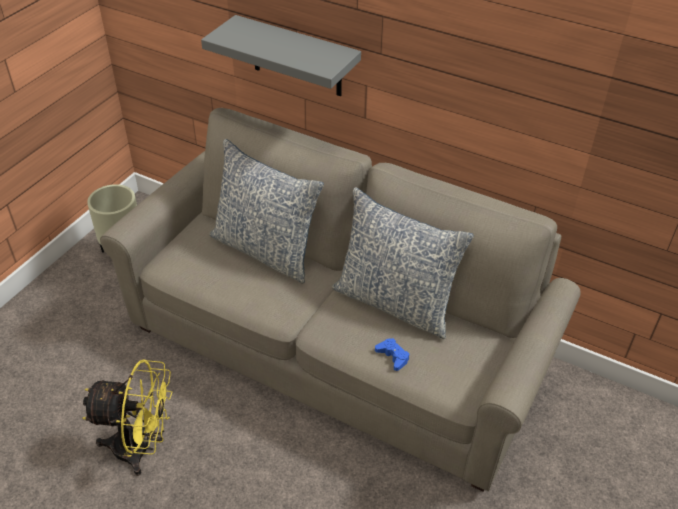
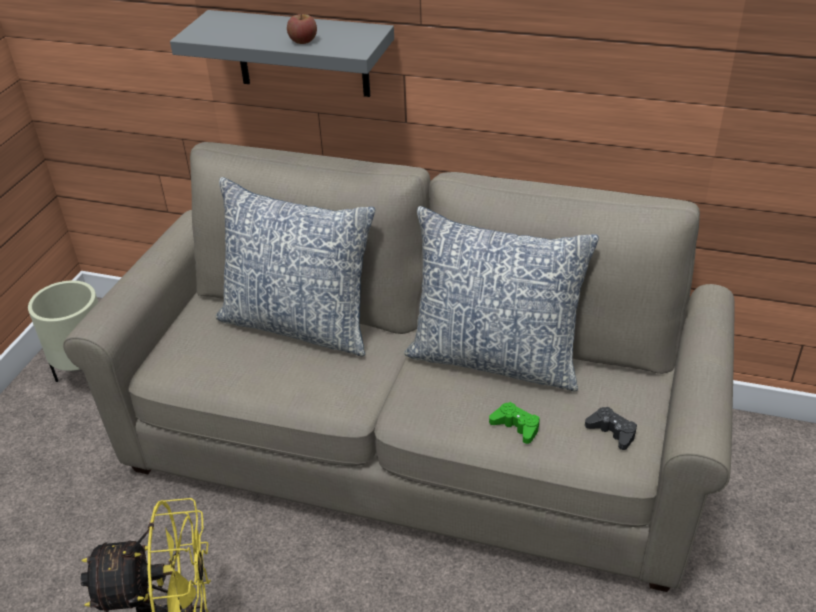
camera: 10 degrees left, 5 degrees down
(292, 55) = (303, 41): none -> apple
(393, 356) = (516, 426): blue game controller -> green game controller
(459, 374) = (612, 432): none -> black game controller

